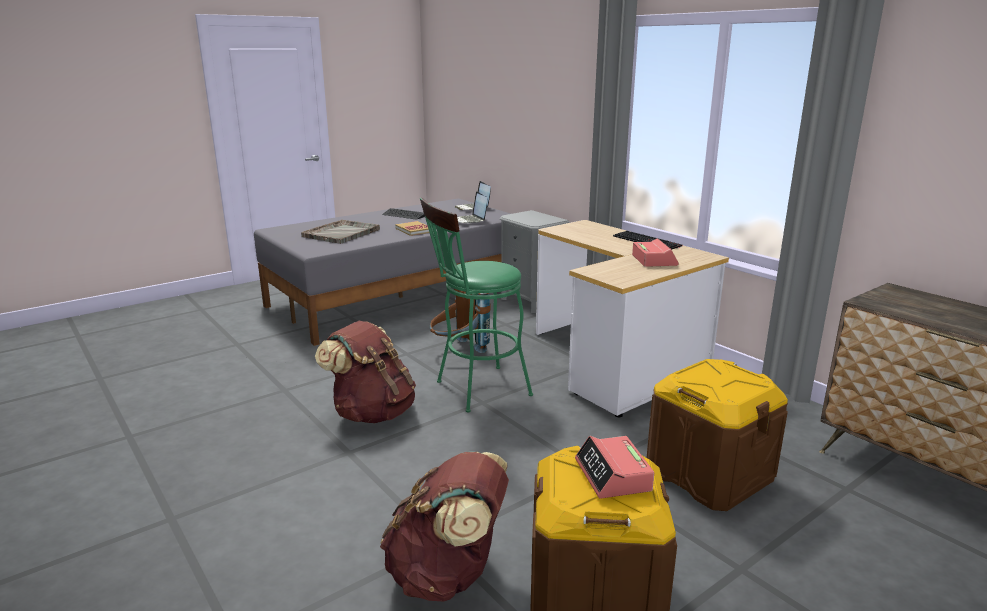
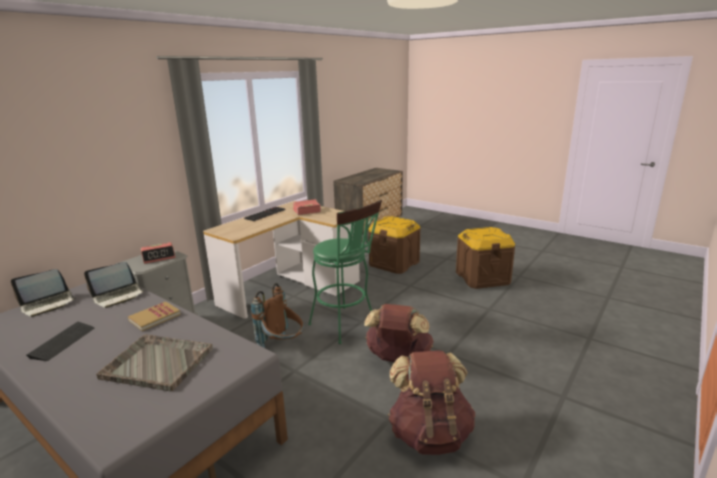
camera: 105 degrees left, 0 degrees up
(448, 574) = (504, 304): brown backpack -> brown backpack (430, 433)
(613, 476) = (482, 232): alarm clock -> alarm clock (159, 257)

